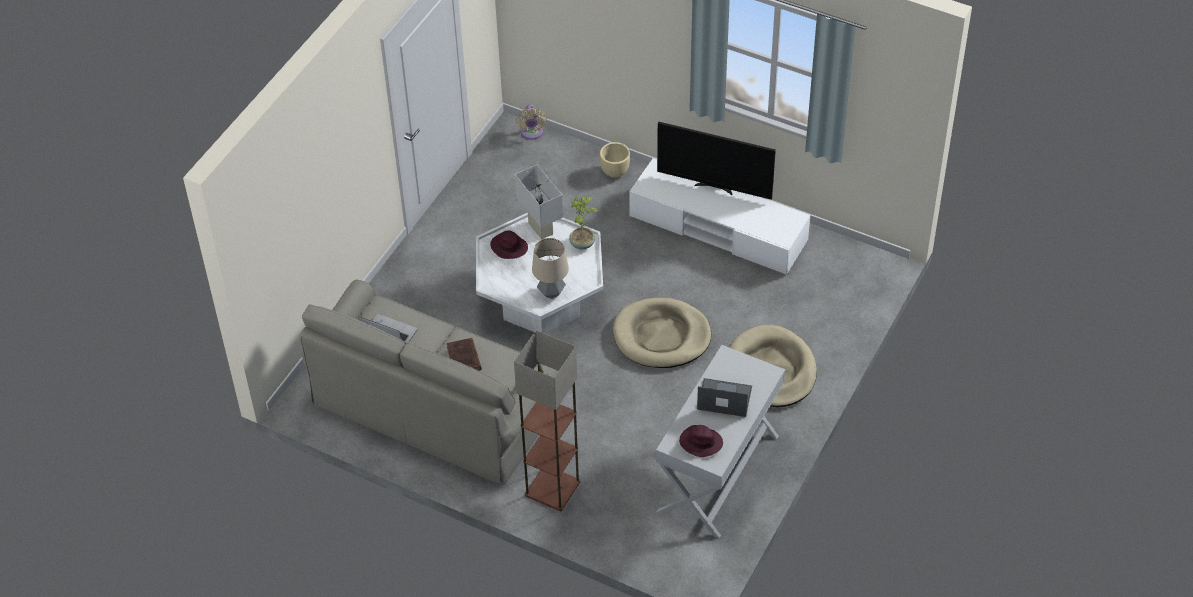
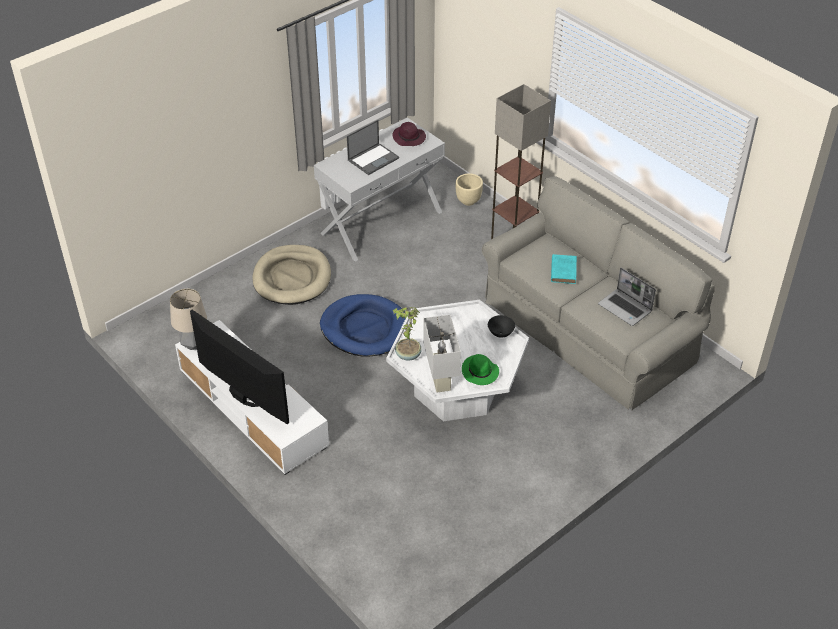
camera: 160 degrees left, 5 degrees down
(464, 359) = (563, 270): brown book -> turquoise book
(505, 290) = (501, 334): none -> black bowl
(508, 247) = (480, 372): purple hat -> green hat
(531, 133) = (379, 583): beige fan -> none
(551, 293) = (459, 320): table lamp -> table lamp (193, 345)
(614, 172) = (315, 503): beige planter -> beige planter (468, 201)
(661, 336) = (365, 328): beige dog bed -> blue dog bed
(723, 398) = (373, 159): laptop -> laptop turned 75 degrees counterclockwise

